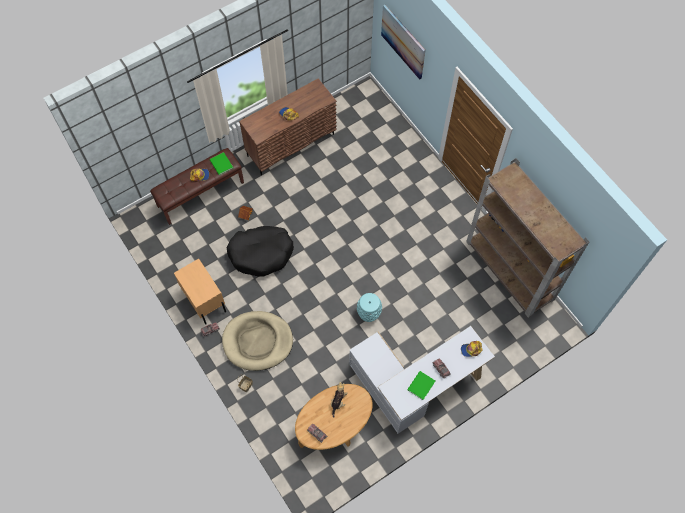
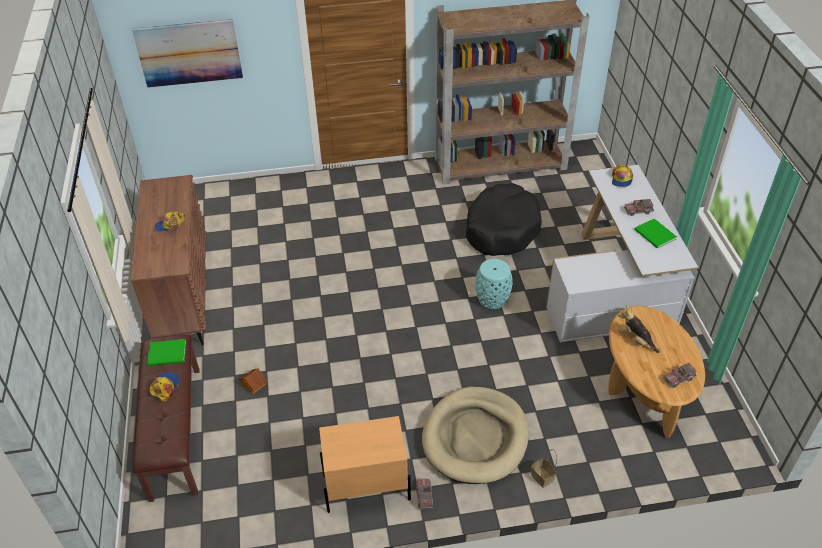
camera: 65 degrees left, 20 degrees down
(261, 253) = (332, 386): black dog bed -> black dog bed (501, 229)

